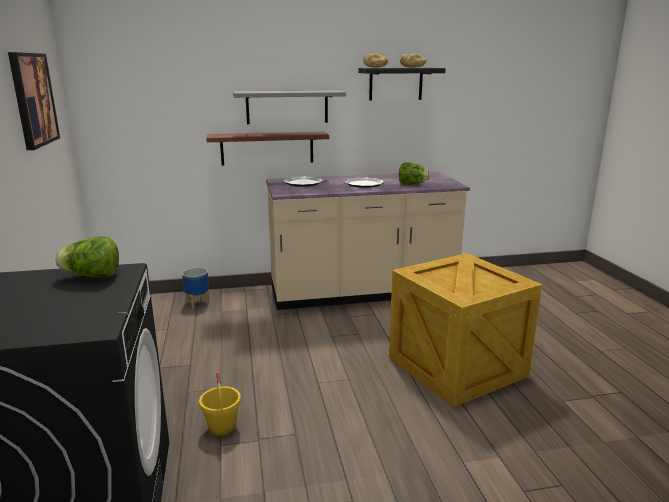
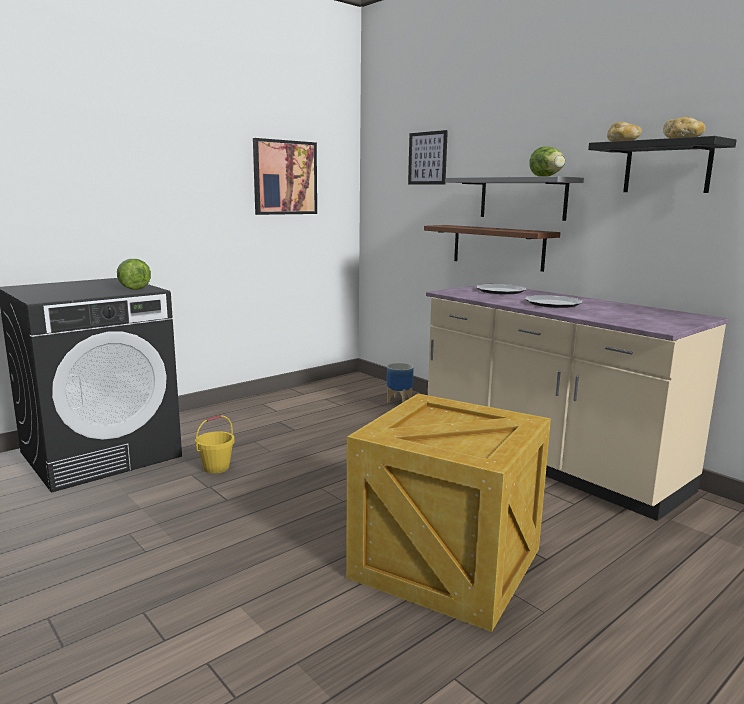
camera: 60 degrees right, 5 degrees down
(173, 71) = (427, 158): none -> picture
(412, 184) = (606, 316): lettuce -> lettuce (547, 176)

